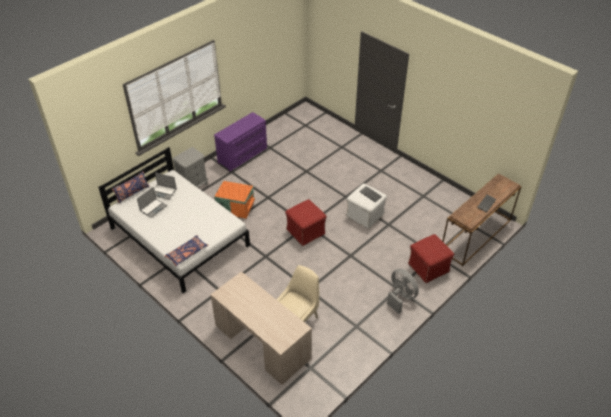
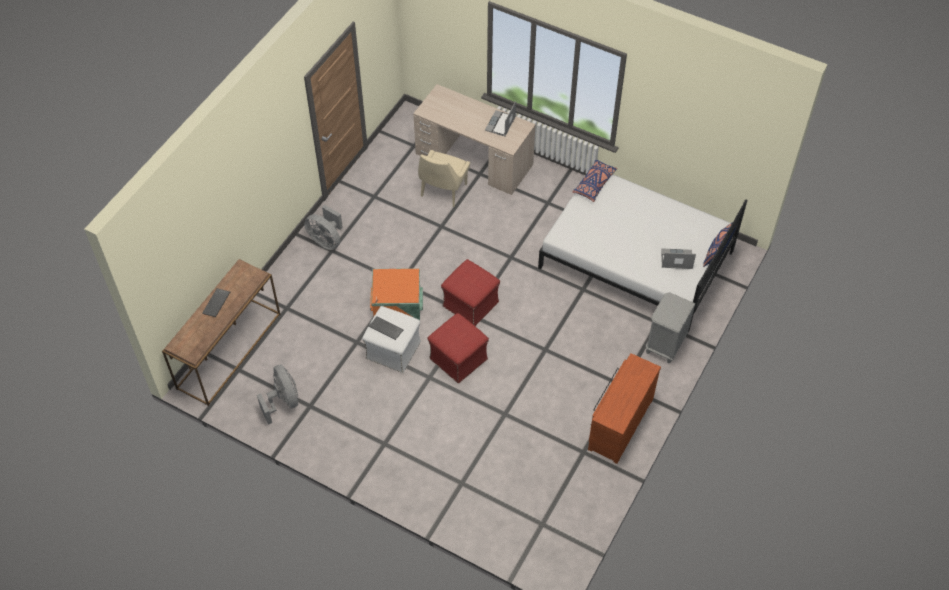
camera: 165 degrees right, 10 degrees up
(153, 208) = (674, 233): laptop -> laptop (500, 124)
(235, 206) = (585, 322): orange storage box -> orange storage box (398, 305)
(243, 156) = (618, 423): purple dresser -> brown dresser
(428, 268) = (294, 286): red ottoman -> red ottoman (458, 358)
(440, 201) = (283, 401): none -> grey fan

